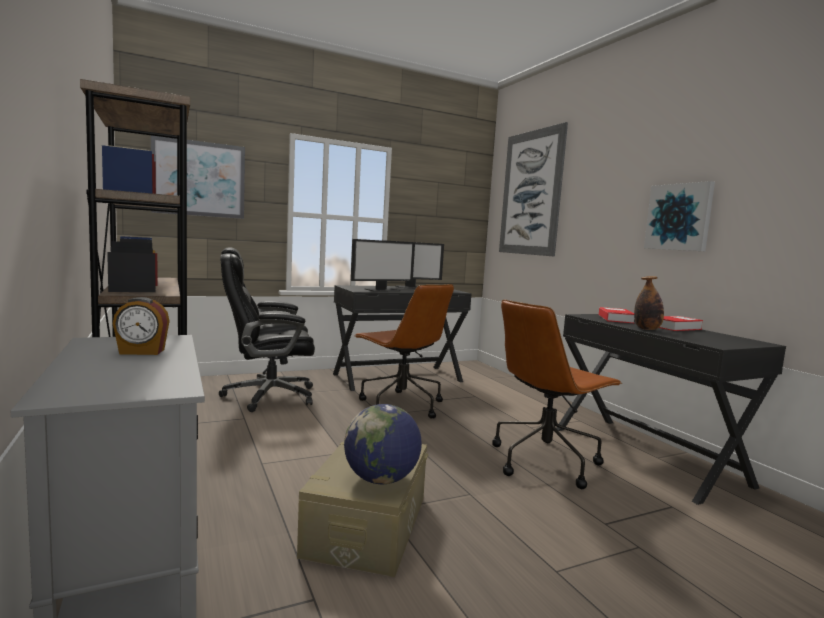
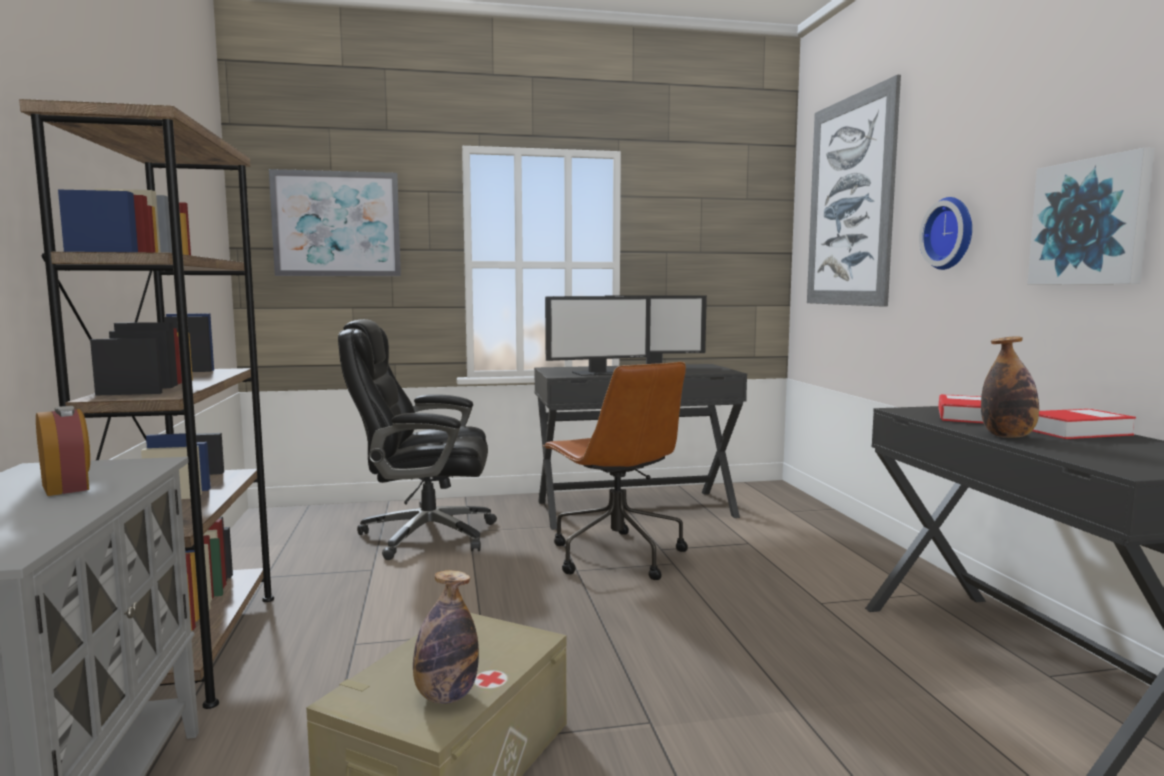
camera: 15 degrees right, 0 degrees up
(142, 352) = (67, 487): alarm clock -> alarm clock turned 135 degrees counterclockwise
(381, 480) = (446, 696): globe -> bottle
(545, 461) = (817, 669): brown office chair -> none
(597, 217) = (951, 233): none -> wall clock

